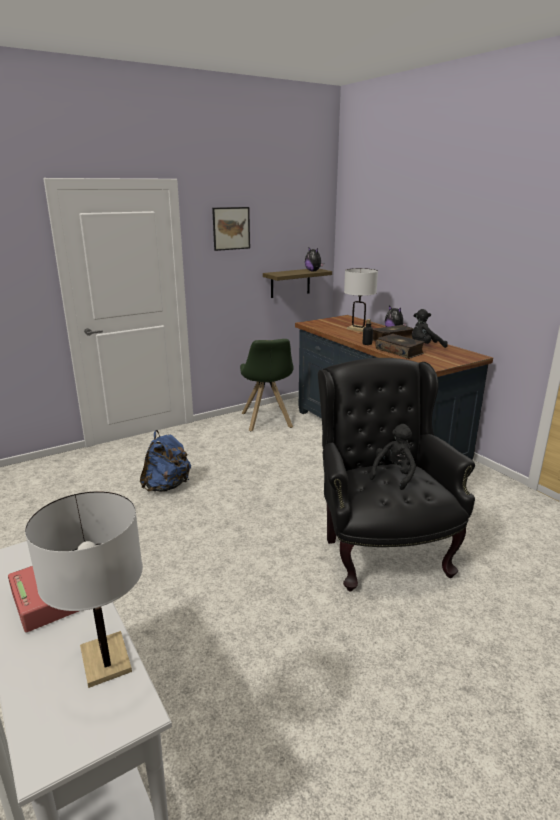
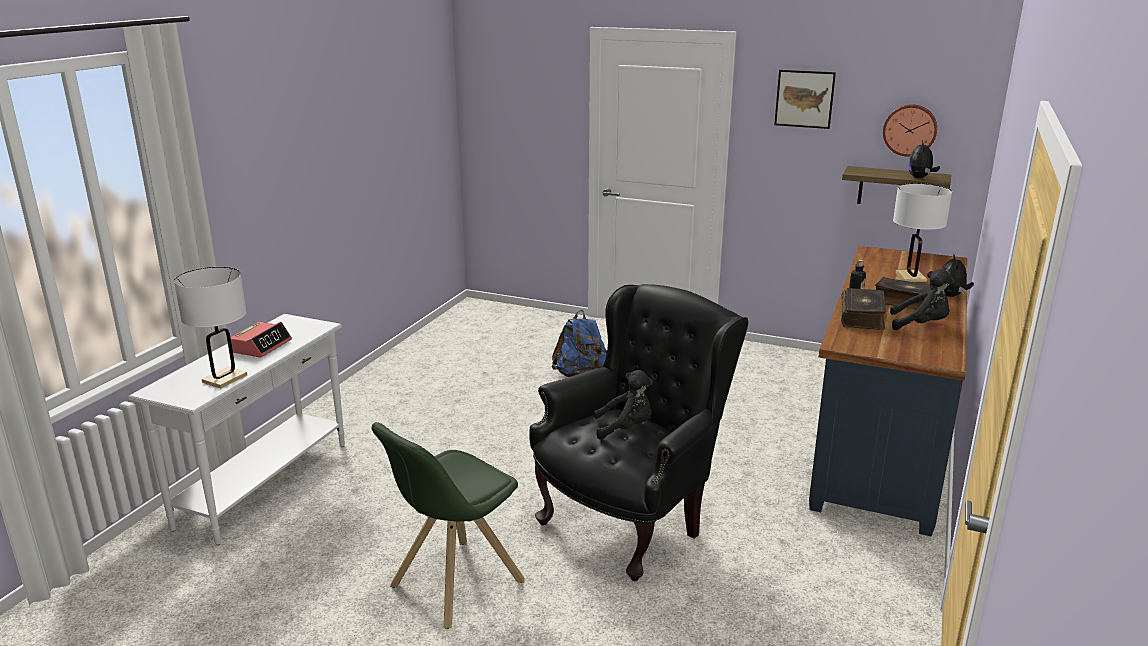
camera: 55 degrees right, 0 degrees up
(267, 420) = (790, 368): green chair -> green chair (455, 583)
(293, 242) = (910, 130): none -> wall clock
(425, 346) = (920, 325): black plush toy -> black plush toy turned 150 degrees clockwise

